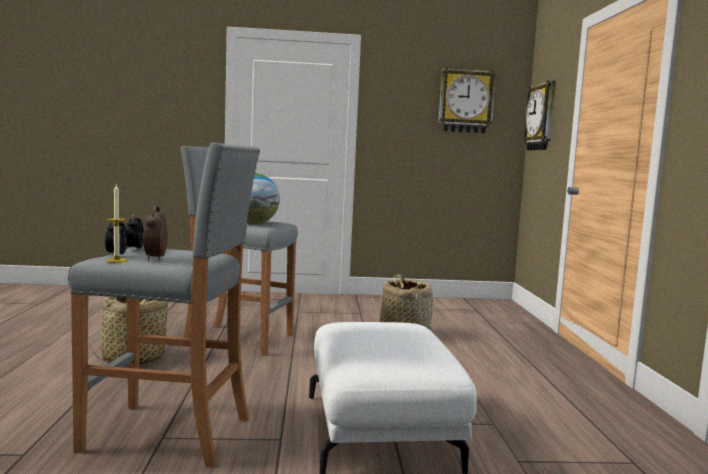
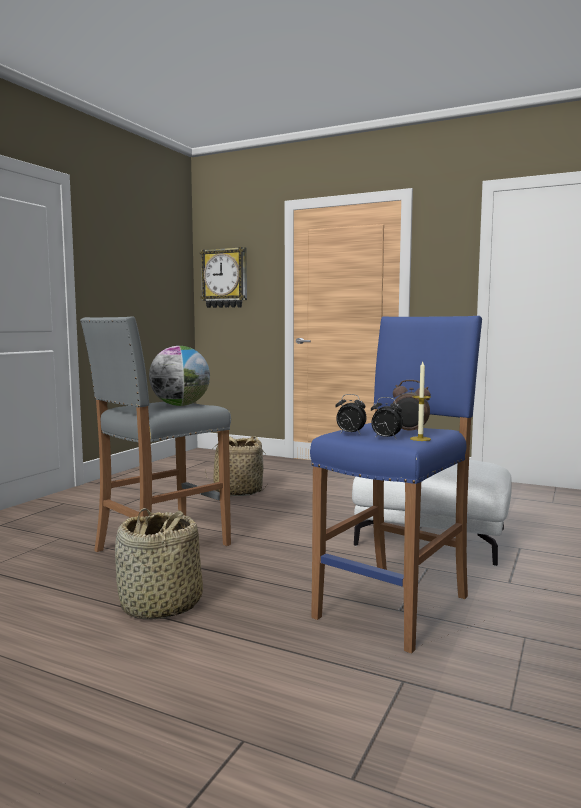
camera: 60 degrees left, 0 degrees up
(169, 434) = (394, 606): grey stool -> blue stool
(466, 101) = (156, 259): wall clock -> none

